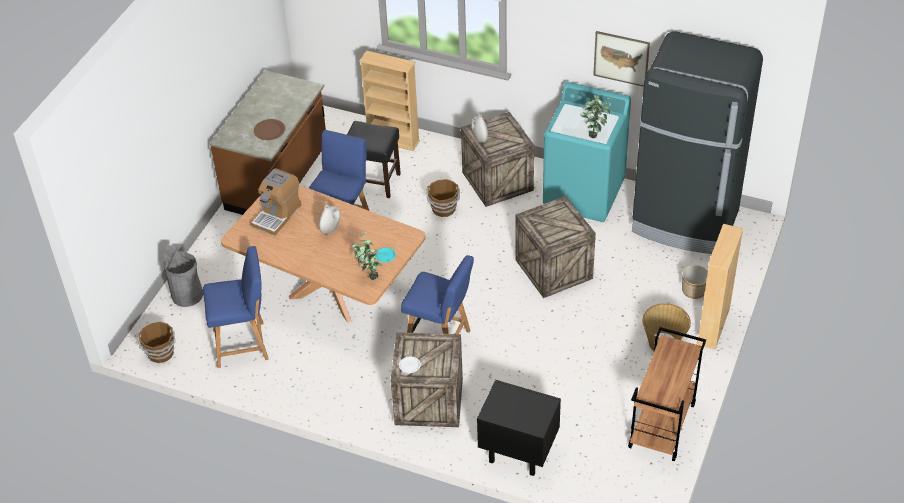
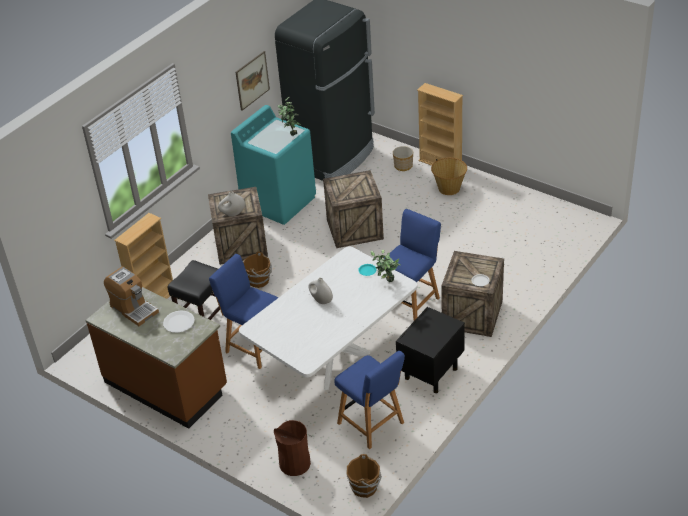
camera: 75 degrees left, 5 degrees down
(187, 295) = (295, 463): grey trash can -> brown trash can
(244, 344) = (373, 425): blue chair -> blue chair turned 135 degrees clockwise
(269, 130) = (179, 322): brown plate -> white plate
(277, 215) = (288, 333): coffee machine -> coffee machine (133, 309)
(331, 295) = (334, 361): brown dining table -> white dining table
(517, 451) = (533, 273): black nightstand -> black nightstand (430, 374)
(662, 427) = (526, 201): brown cart -> none

